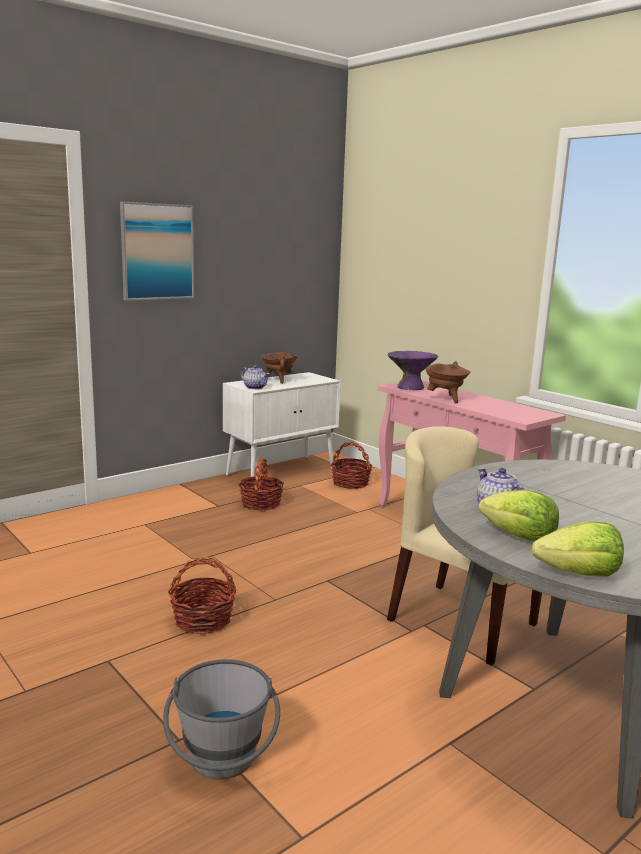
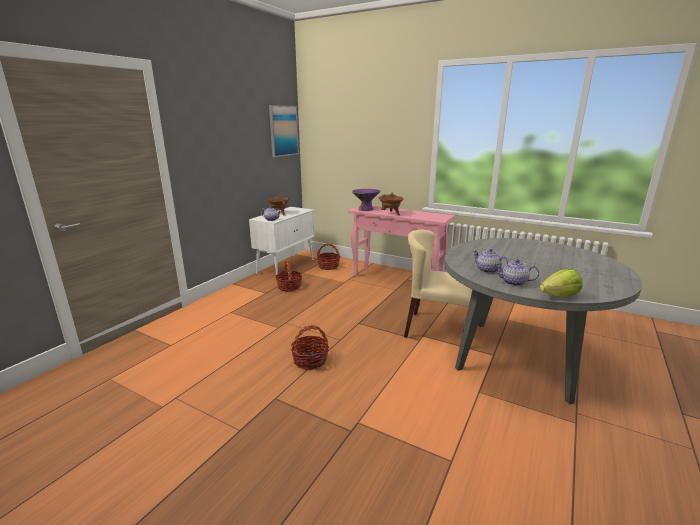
camera: 20 degrees left, 5 degrees up
(157, 251) = (205, 140): picture -> picture (283, 130)
(222, 767) = (385, 438): grey bucket -> none
(519, 536) = (513, 282): lettuce -> teapot

